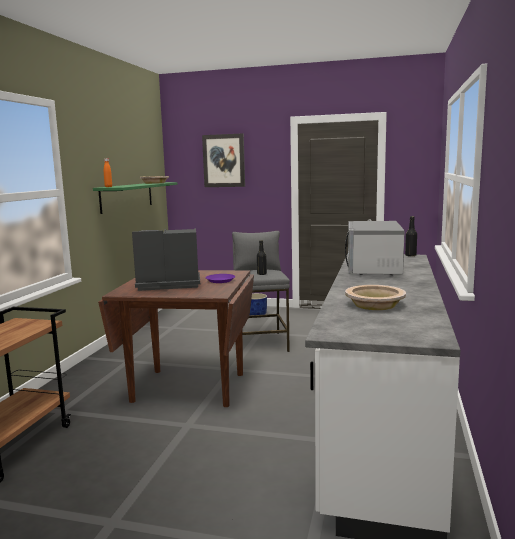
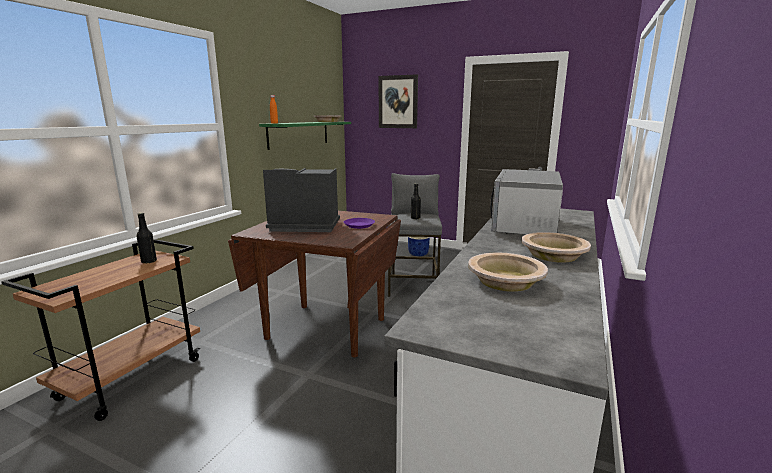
camera: 10 degrees right, 5 degrees up
(404, 286) = (553, 255): none -> beige bowl
(410, 255) = (574, 211): black bottle -> black bottle (149, 261)

